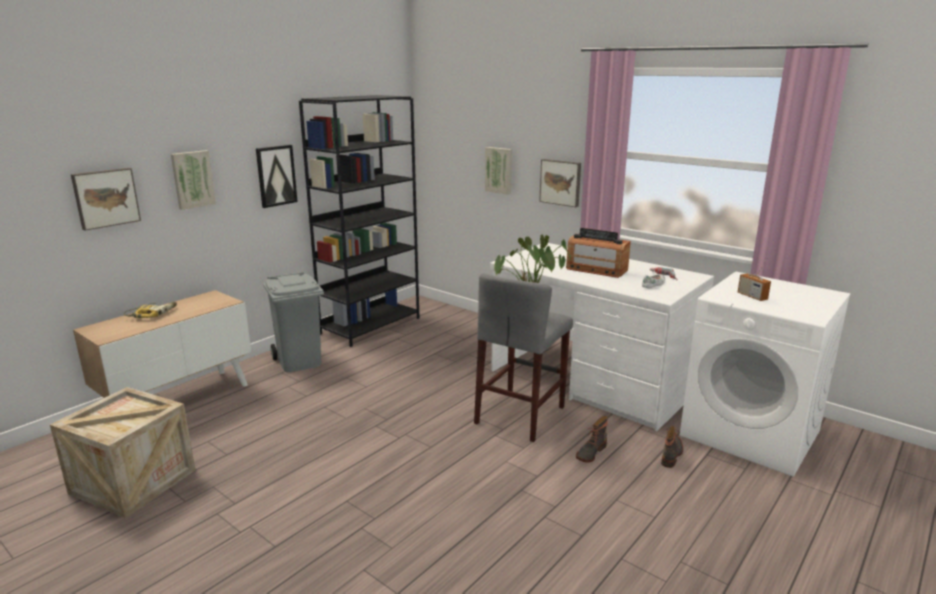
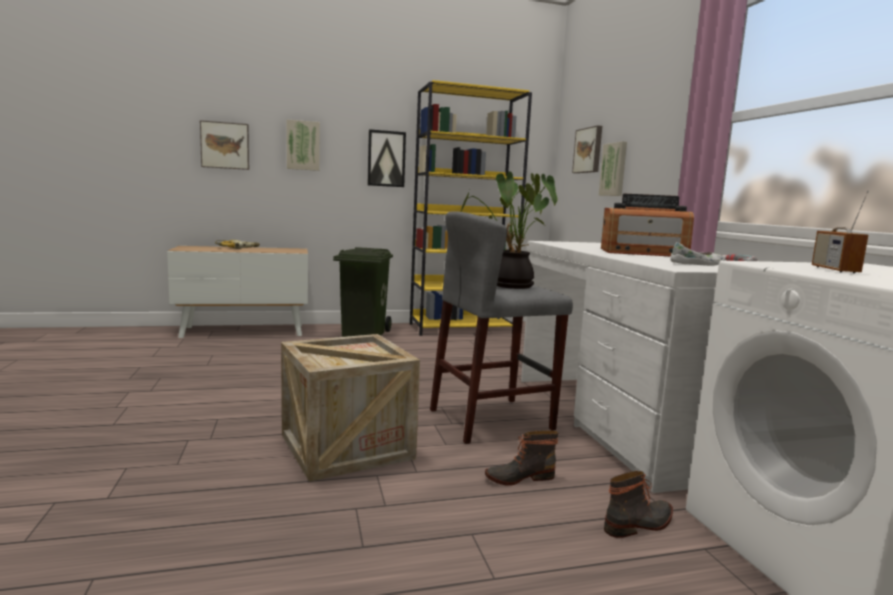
camera: 35 degrees right, 10 degrees down
(133, 481) = (129, 359): crate -> crate (346, 446)
(298, 361) = (362, 333): grey trash can -> green trash can
(371, 325) = (461, 328): black bookcase -> yellow bookcase
(561, 182) = (667, 171): picture -> picture (589, 150)
(596, 269) = (643, 253): radio -> radio turned 60 degrees counterclockwise

